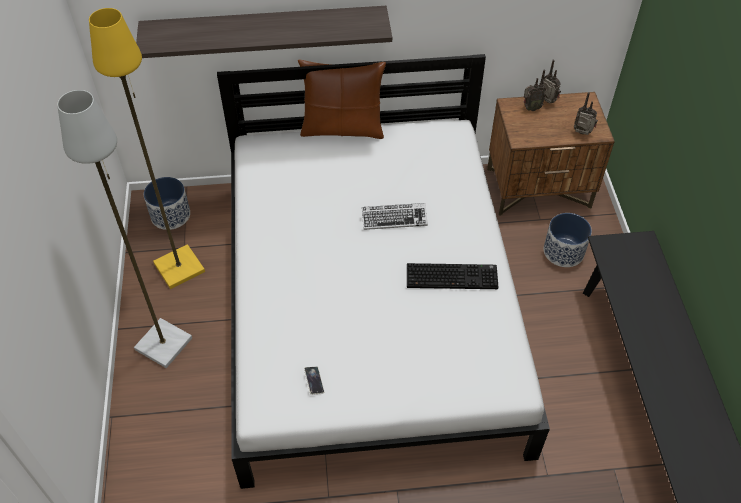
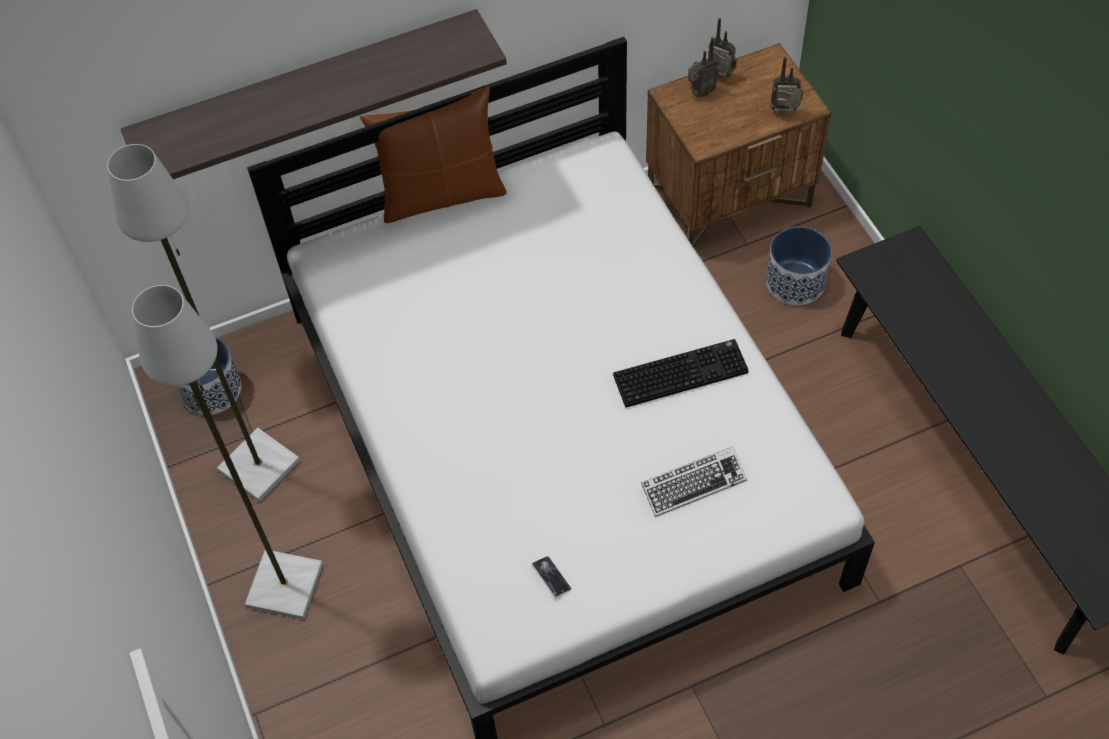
camera: 15 degrees left, 5 degrees up
(179, 267) = (259, 464): yellow floor lamp -> grey floor lamp
(394, 219) = (570, 312): keyboard -> keyboard (693, 484)

